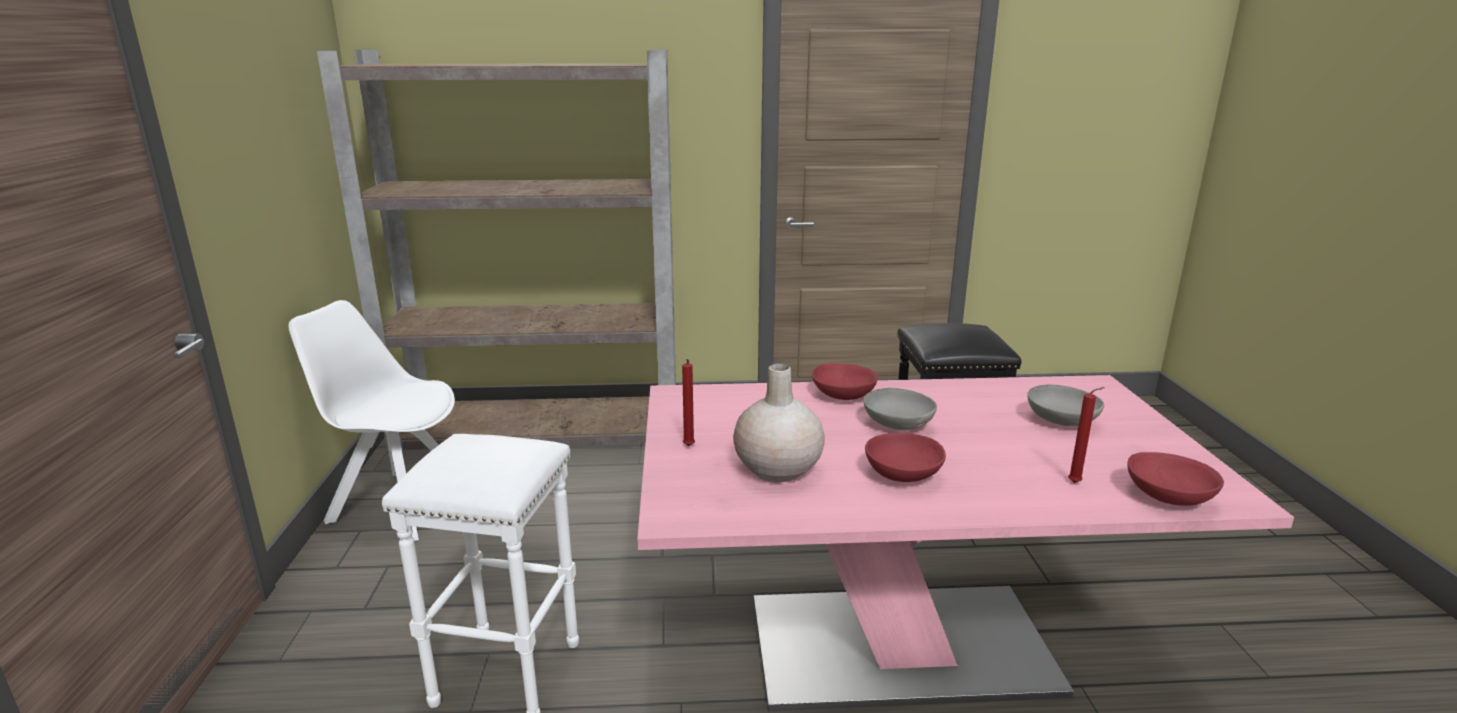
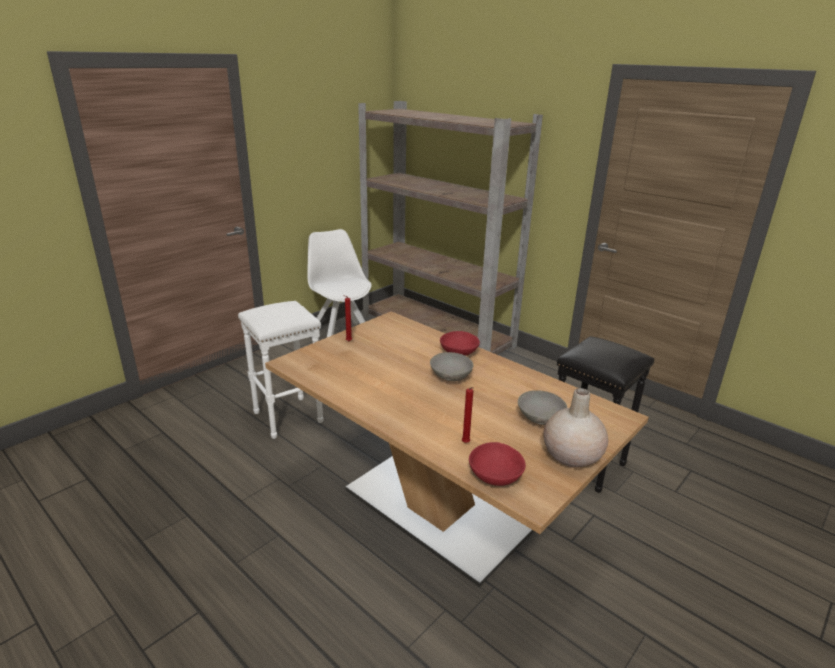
camera: 45 degrees right, 5 degrees up
(777, 469) = (358, 366): beige vase -> beige vase (571, 456)
(900, 646) = (438, 508): pink dining table -> brown dining table
(902, 475) = (399, 395): red bowl -> none

